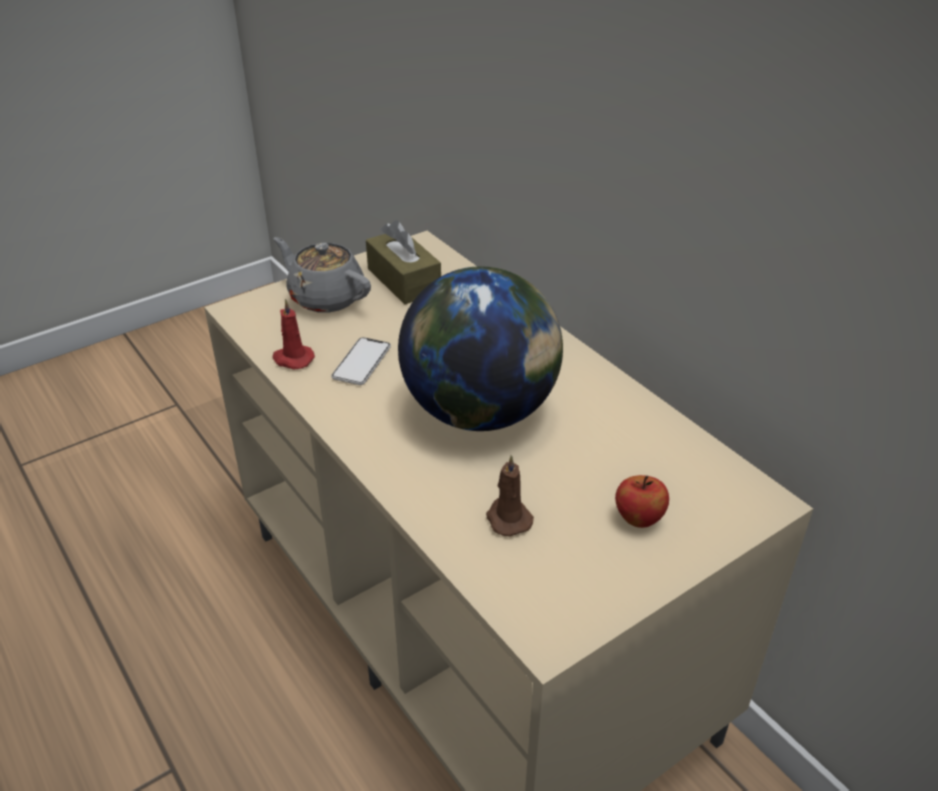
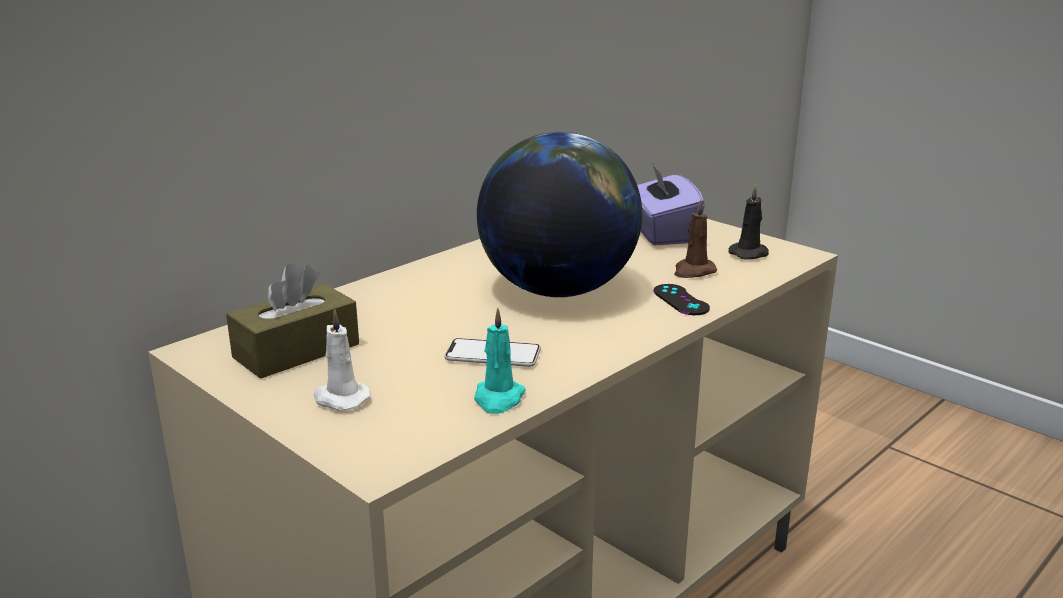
camera: 100 degrees left, 15 degrees down
(292, 359) = (498, 399): red candle -> turquoise candle
(325, 297) = (340, 399): grey teapot -> white candle
(433, 489) = (680, 300): none -> black game controller
(556, 585) = (750, 254): none -> black candle
(638, 518) = (661, 233): apple -> purple tissue box

